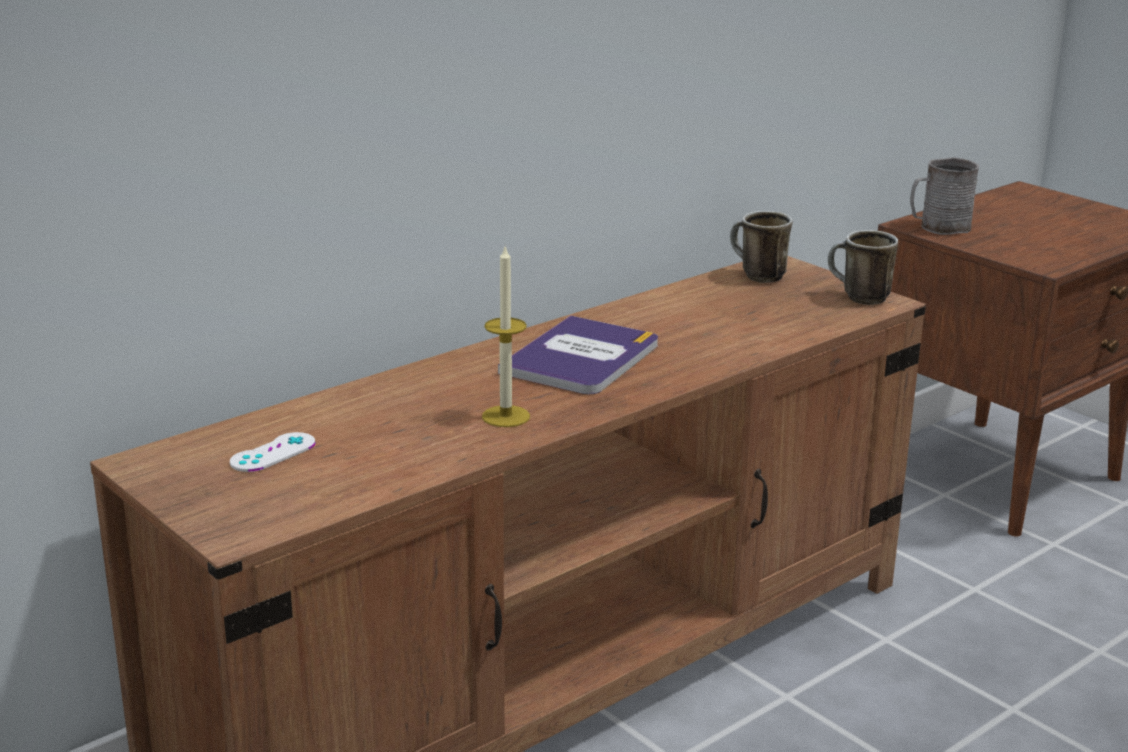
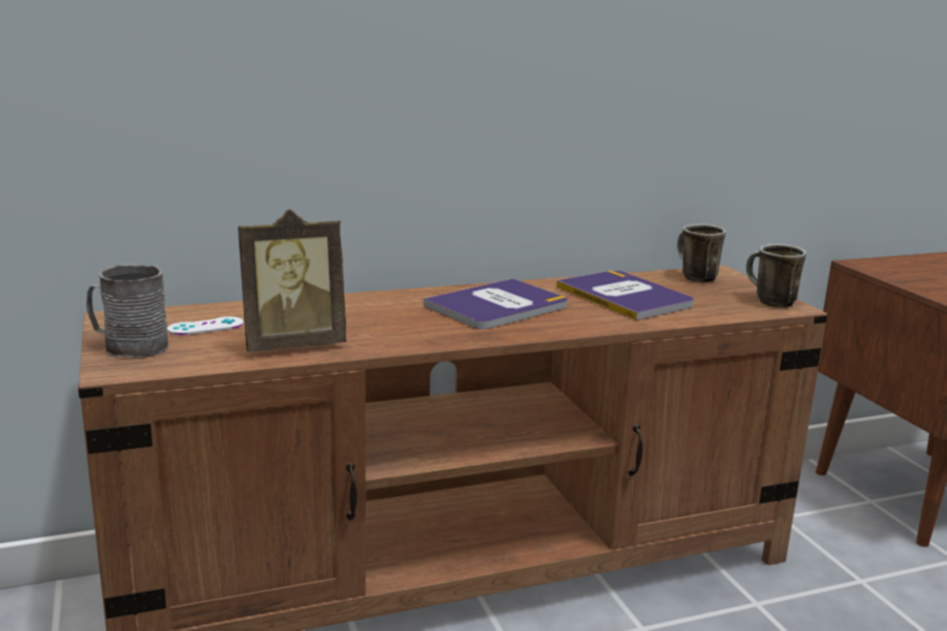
camera: 20 degrees right, 5 degrees down
(404, 457) = (293, 344): none -> picture frame
(506, 416) = (398, 332): candle -> none
(707, 318) = (625, 296): none -> book
(938, 228) = (883, 268): grey mug -> grey mug (128, 347)

